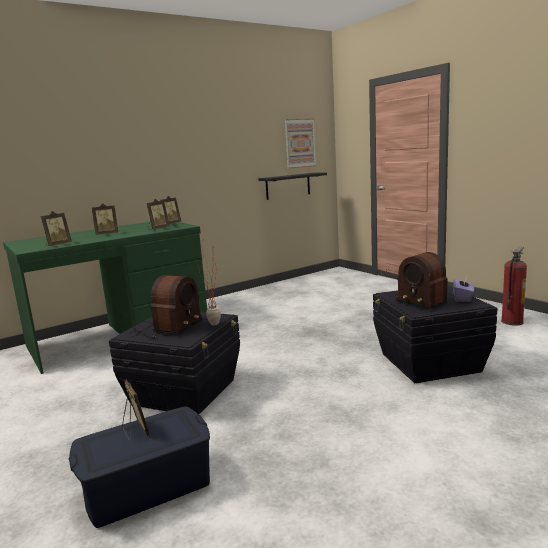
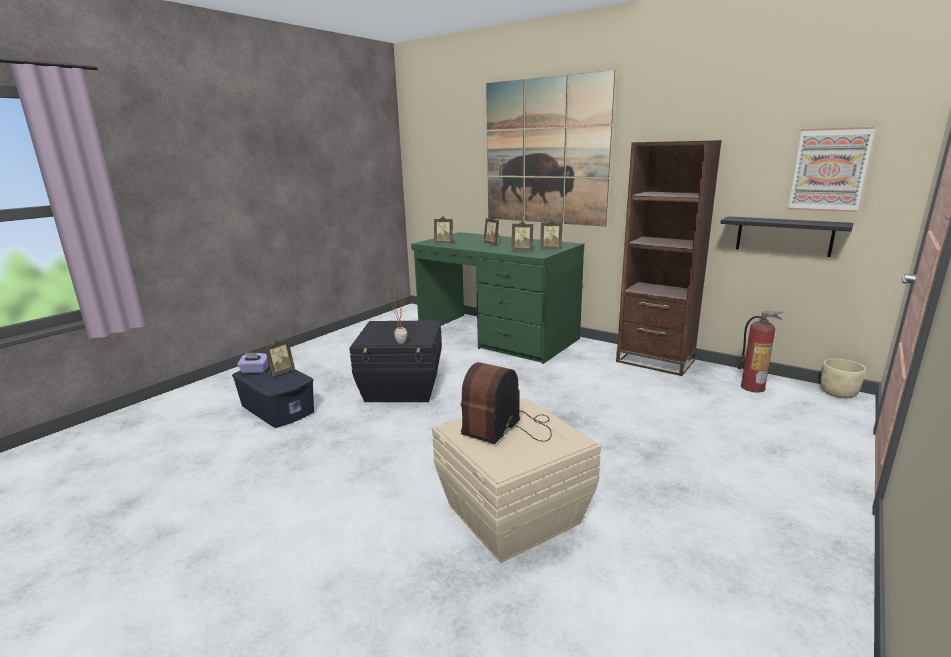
camera: 70 degrees right, 5 degrees up
(105, 138) = (545, 152): none -> picture
(165, 328) = (390, 330): radio -> none
(248, 295) = (655, 361): none -> brown bookcase
(332, 271) = (838, 393): none -> beige planter
(429, 363) = (511, 513): black storage box -> beige storage box
(463, 298) = (525, 457): purple tissue box -> purple tissue box (255, 370)
(512, 321) = (756, 610): fire extinguisher -> fire extinguisher (753, 387)

